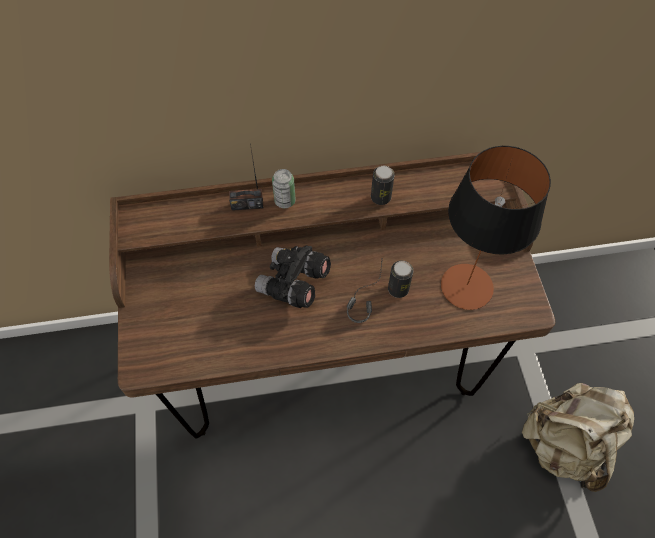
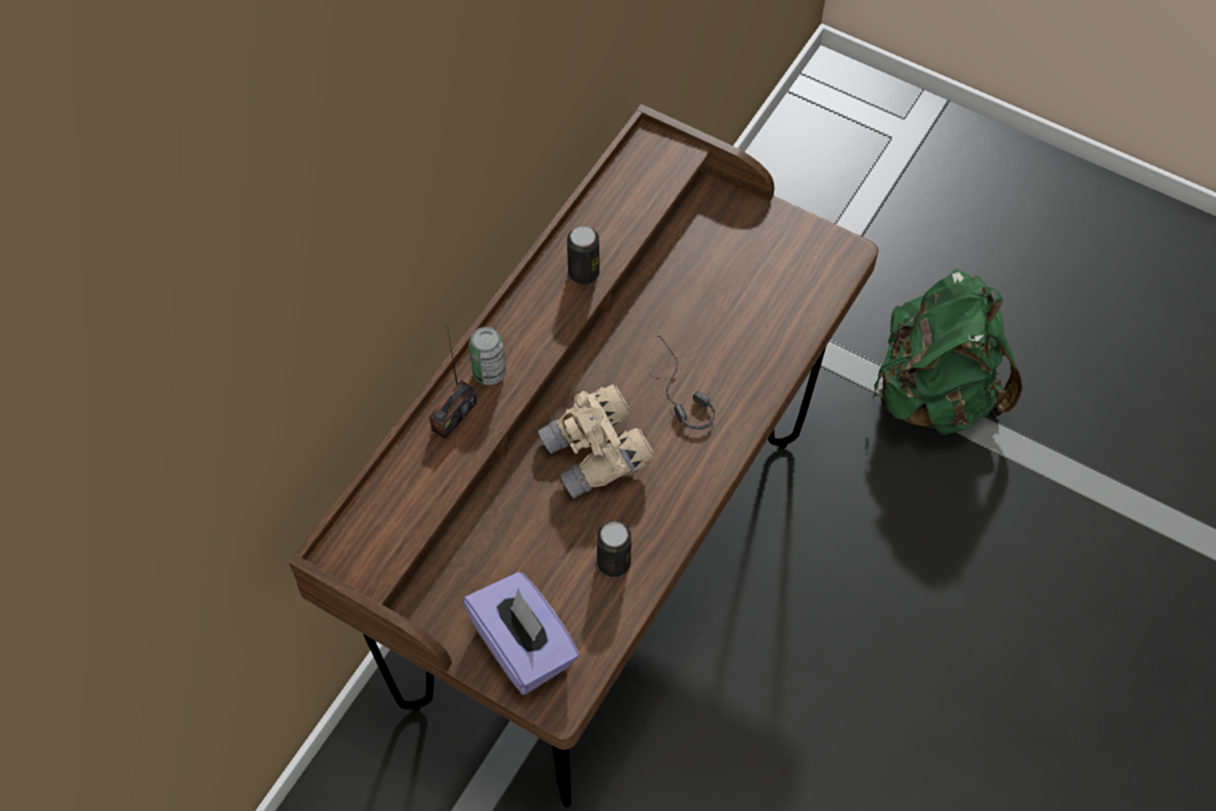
camera: 50 degrees left, 0 degrees up
(157, 331) = (523, 646): none -> purple tissue box
(293, 284) = (597, 455): black binoculars -> beige binoculars
(398, 289) = (703, 355): can -> can (613, 563)
(466, 286) = (760, 288): table lamp -> none
(565, 445) = (934, 394): beige backpack -> green backpack

